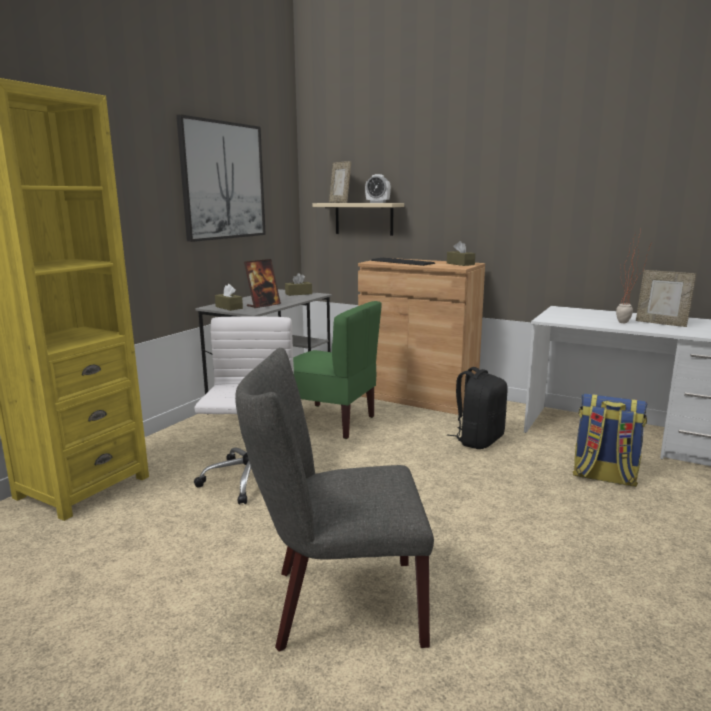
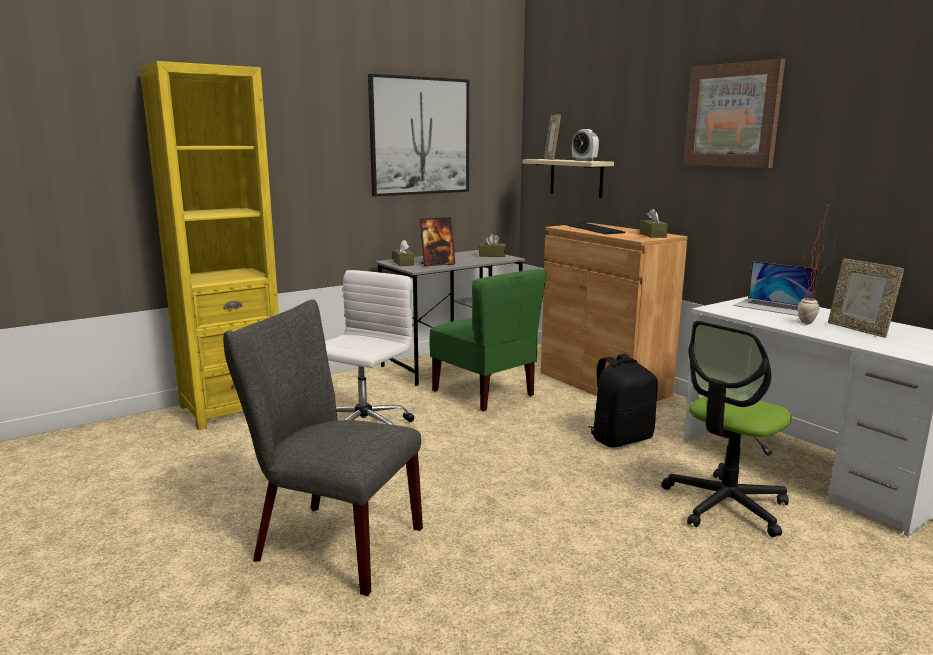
camera: 25 degrees right, 0 degrees up
(520, 161) = (732, 115): none -> picture
(579, 313) = (772, 306): none -> laptop
(603, 477) = (725, 505): backpack -> office chair

